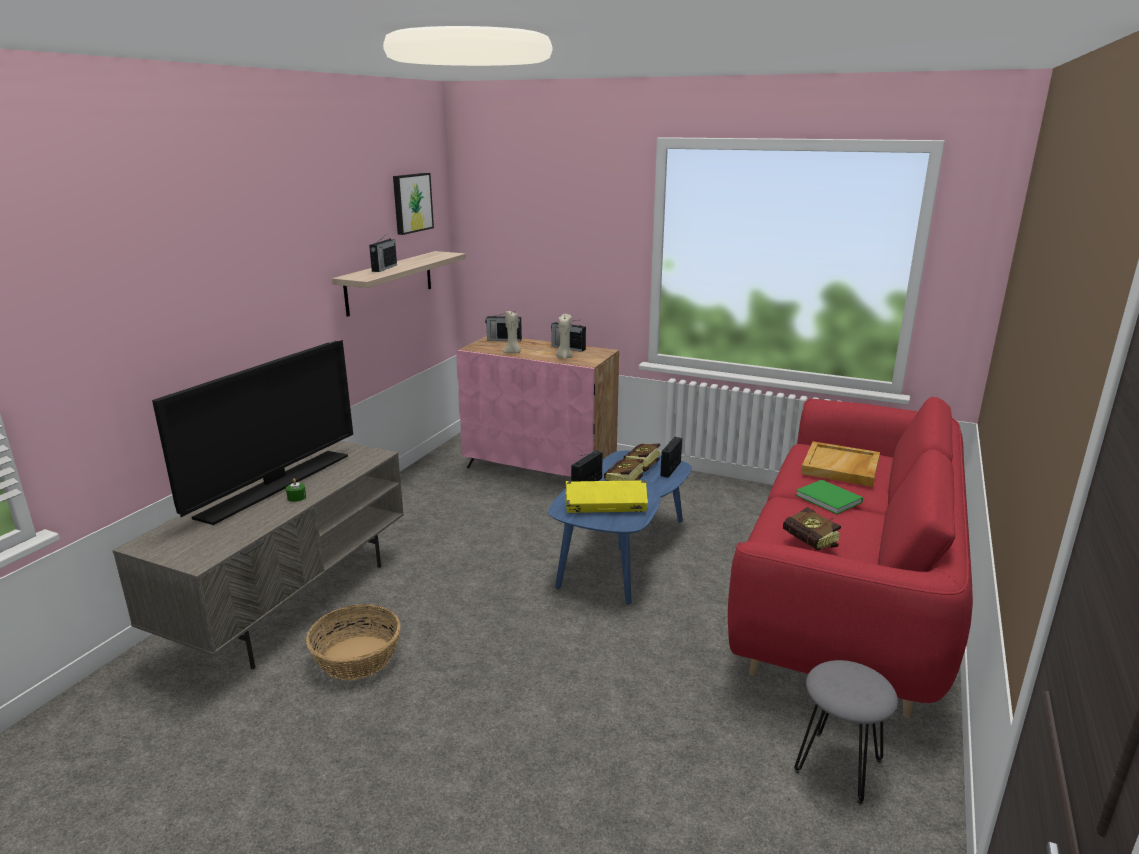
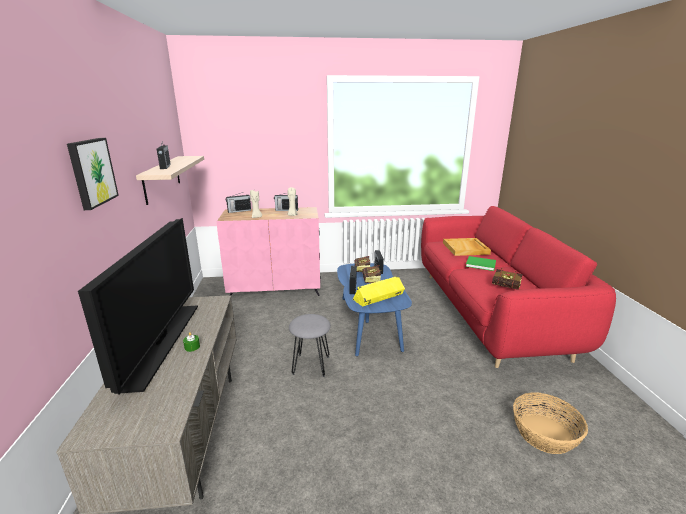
camera: 30 degrees left, 0 degrees up
(356, 658) = (277, 452): basket -> basket (545, 434)
(411, 203) = (164, 120): picture -> picture (91, 172)
(838, 765) = (578, 398): grey stool -> grey stool (311, 365)

